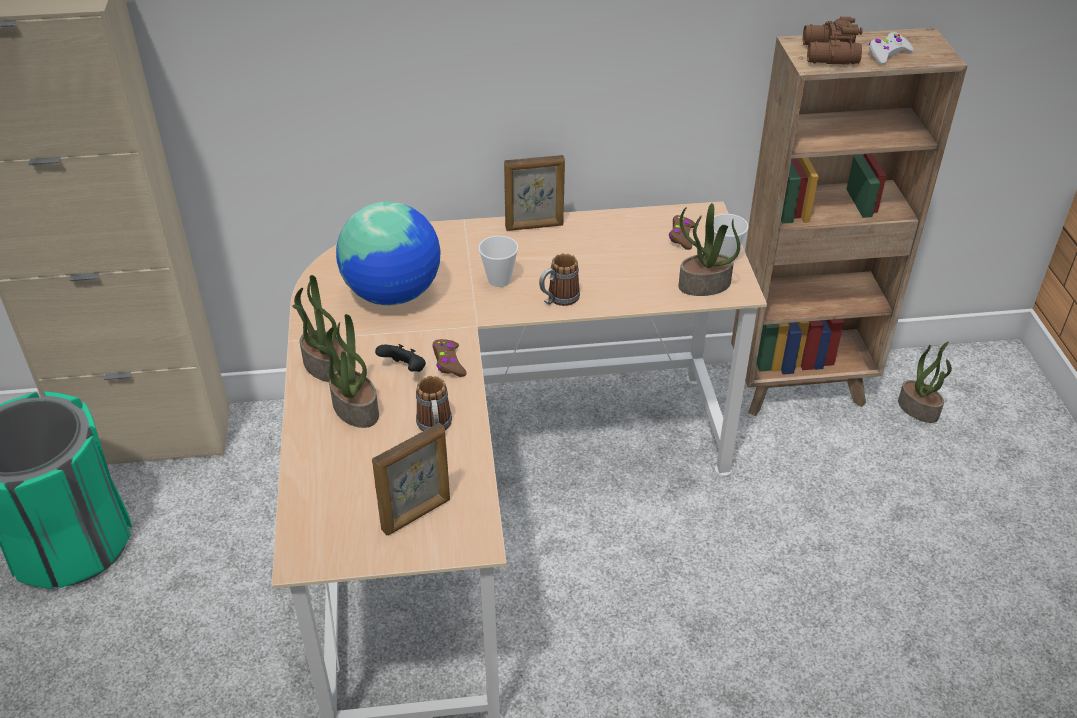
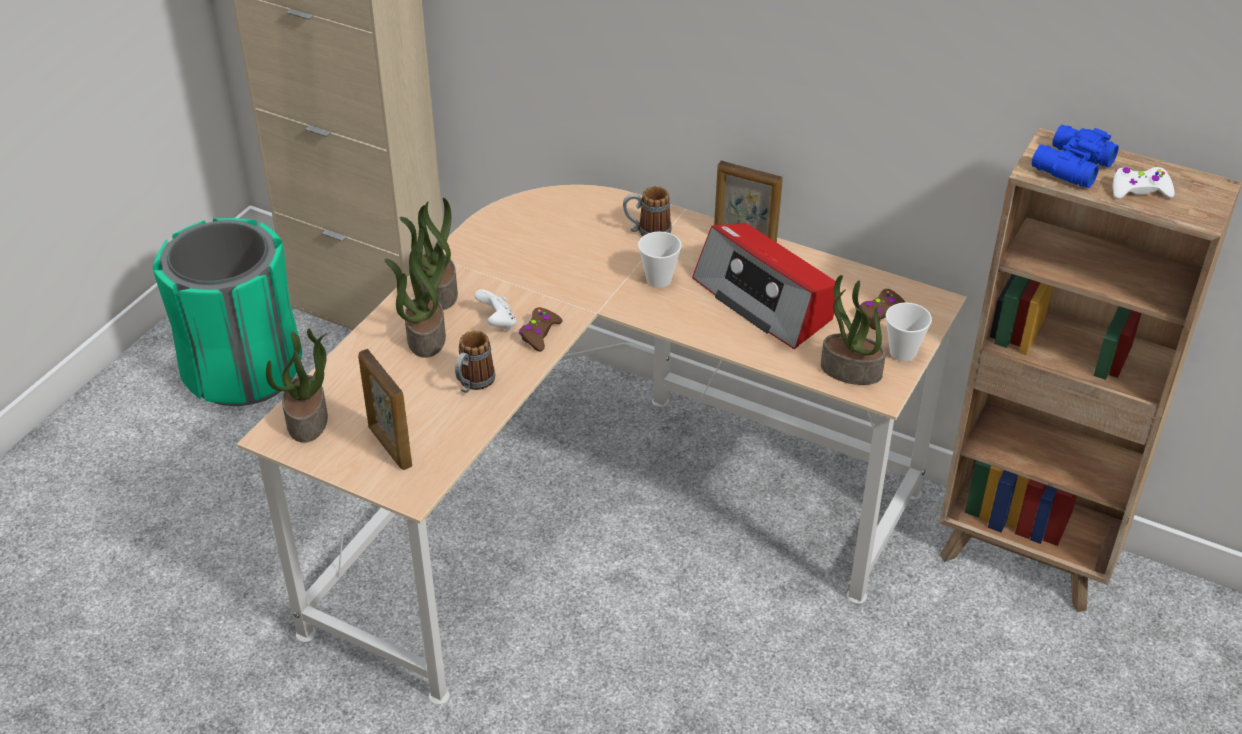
camera: 35 degrees right, 0 degrees up
(393, 294) = (553, 252): globe -> none
(404, 369) = (497, 323): black game controller -> white game controller
(417, 515) = (389, 447): picture frame -> picture frame turned 60 degrees clockwise
(558, 300) = (693, 322): mug -> mug (647, 232)
(593, 261) = (765, 300): none -> radio
(828, 54) = (1070, 166): brown binoculars -> blue binoculars
(919, 409) = (1145, 648): potted plant -> potted plant (308, 420)

